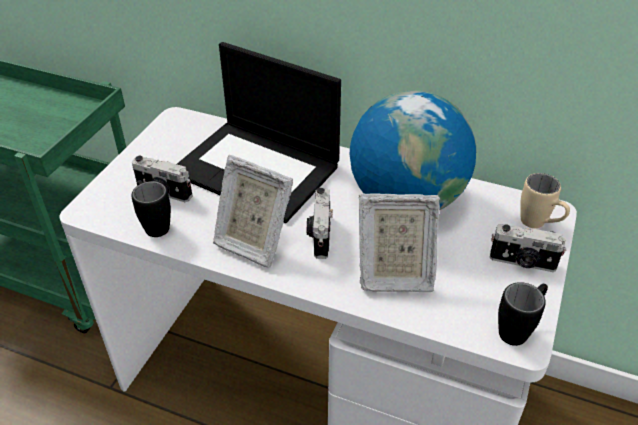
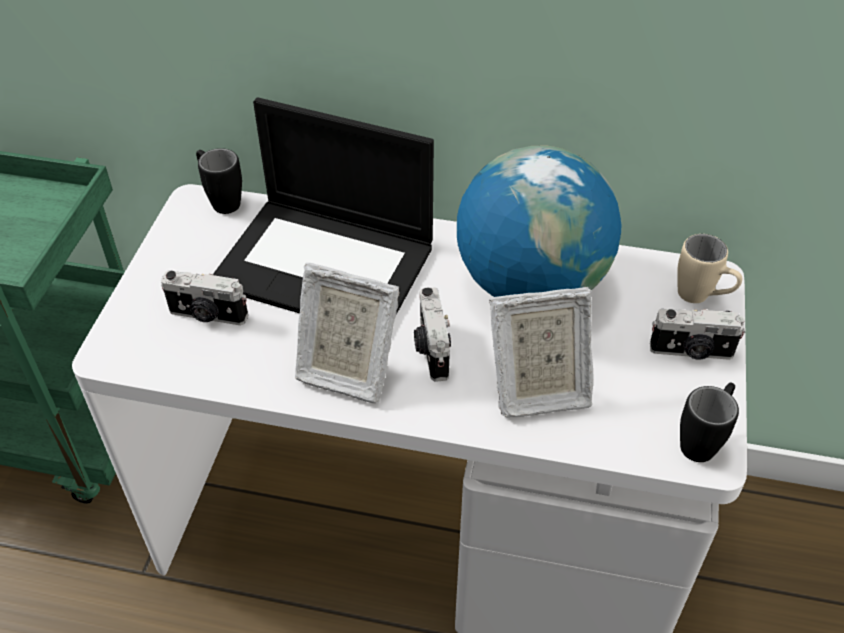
camera: 10 degrees left, 5 degrees up
(154, 224) = (207, 362): black mug -> black mug (221, 200)

